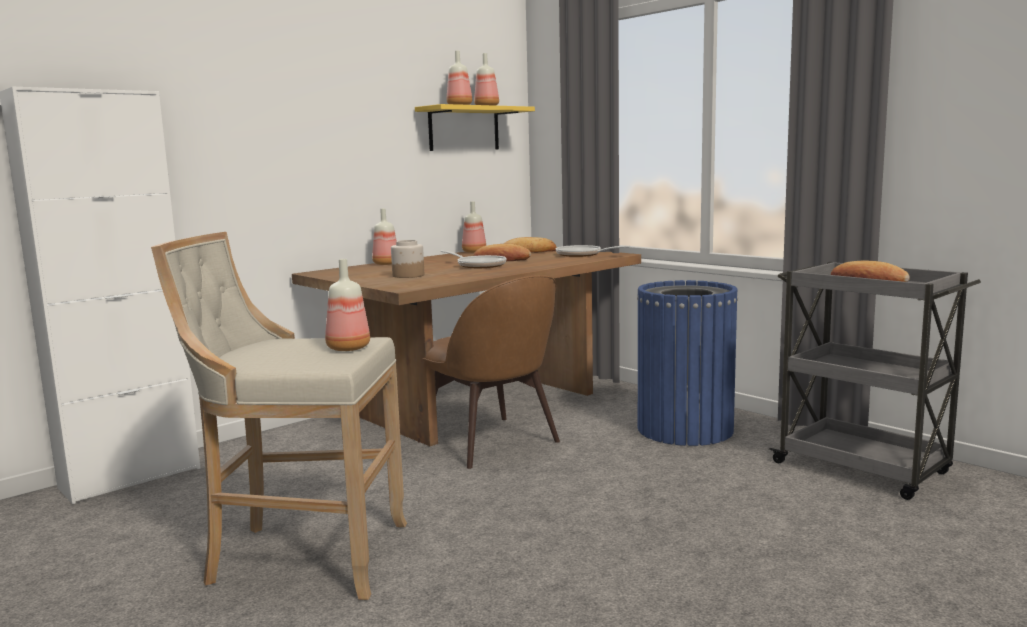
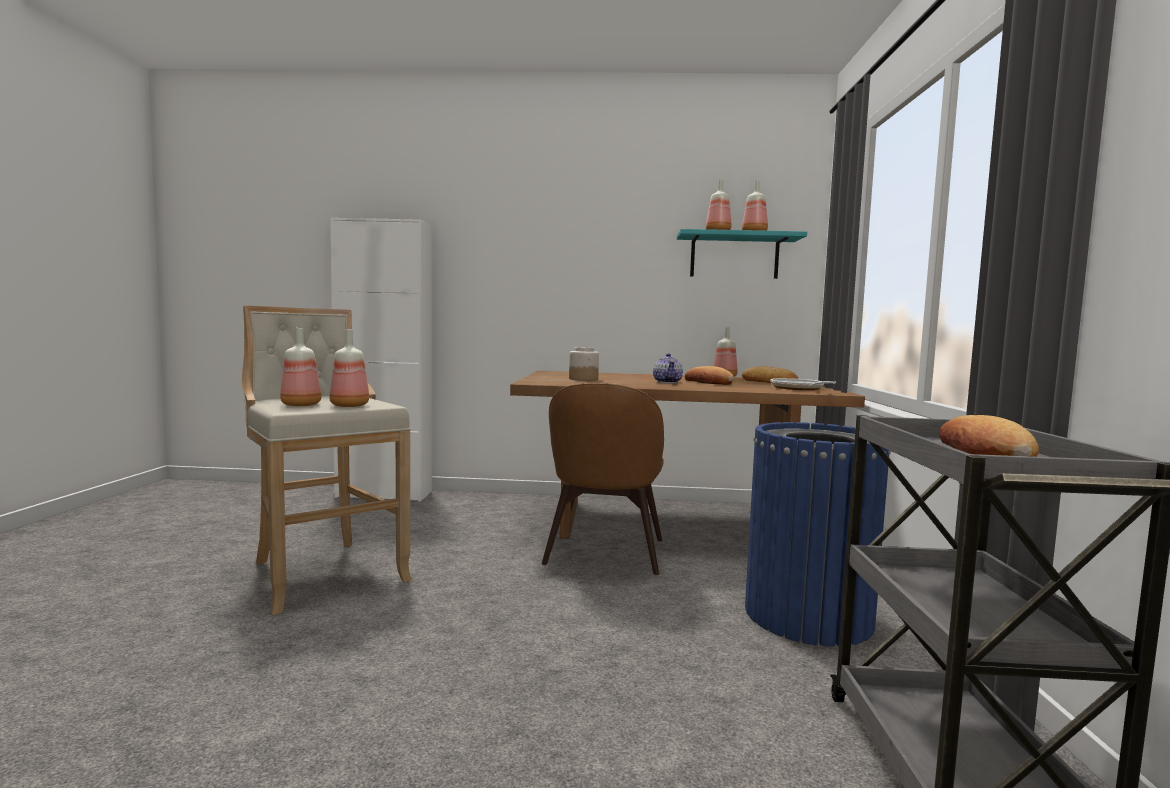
camera: 45 degrees right, 5 degrees down
(386, 264) = (618, 374): bottle -> bottle (302, 405)
(464, 129) = (734, 257): yellow shelf -> turquoise shelf
(478, 265) = (667, 382): frying pan -> teapot

